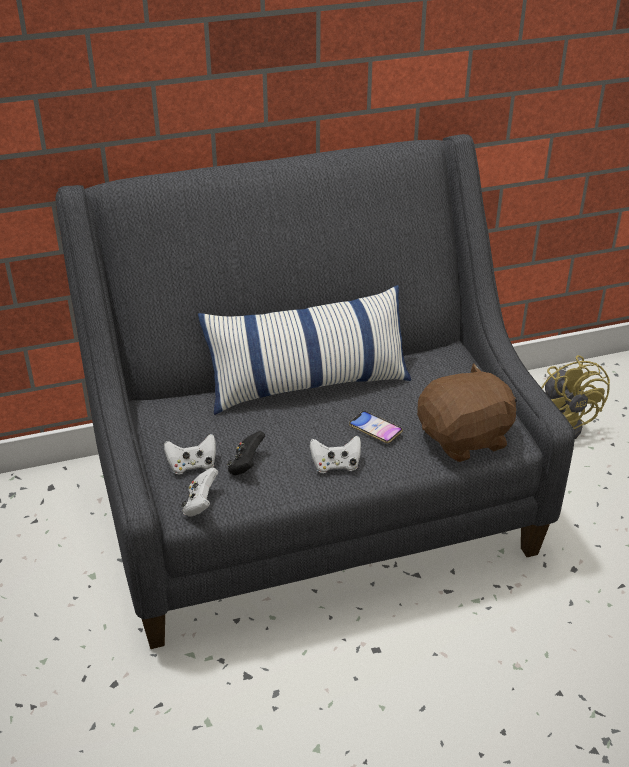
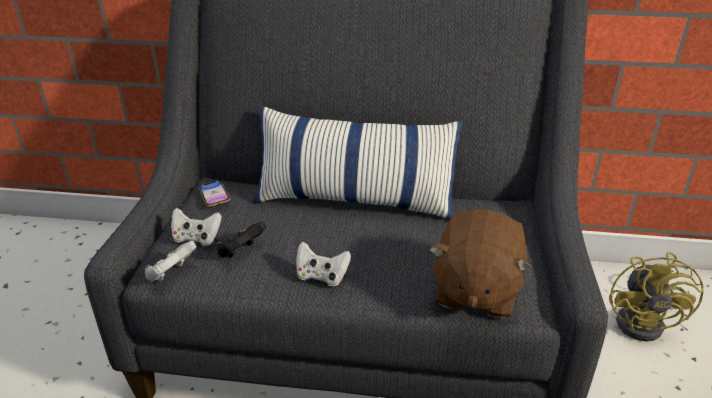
camera: 25 degrees right, 5 degrees down
(375, 430) = (386, 255): phone -> phone (214, 196)
(465, 439) = (475, 290): brown plush toy -> brown plush toy turned 105 degrees clockwise

